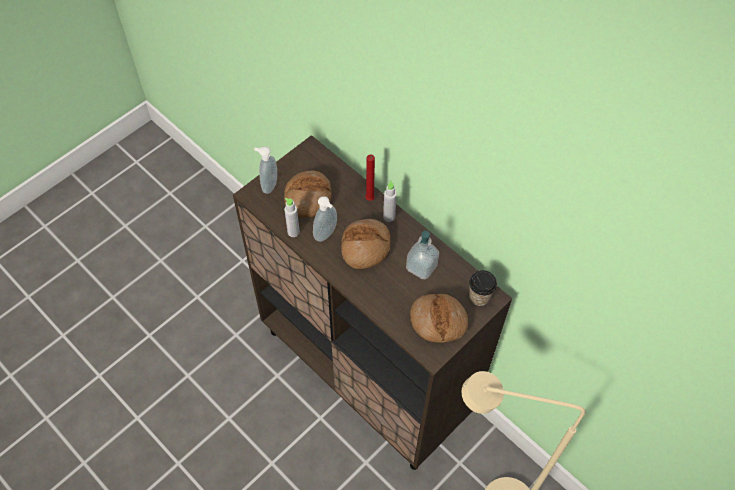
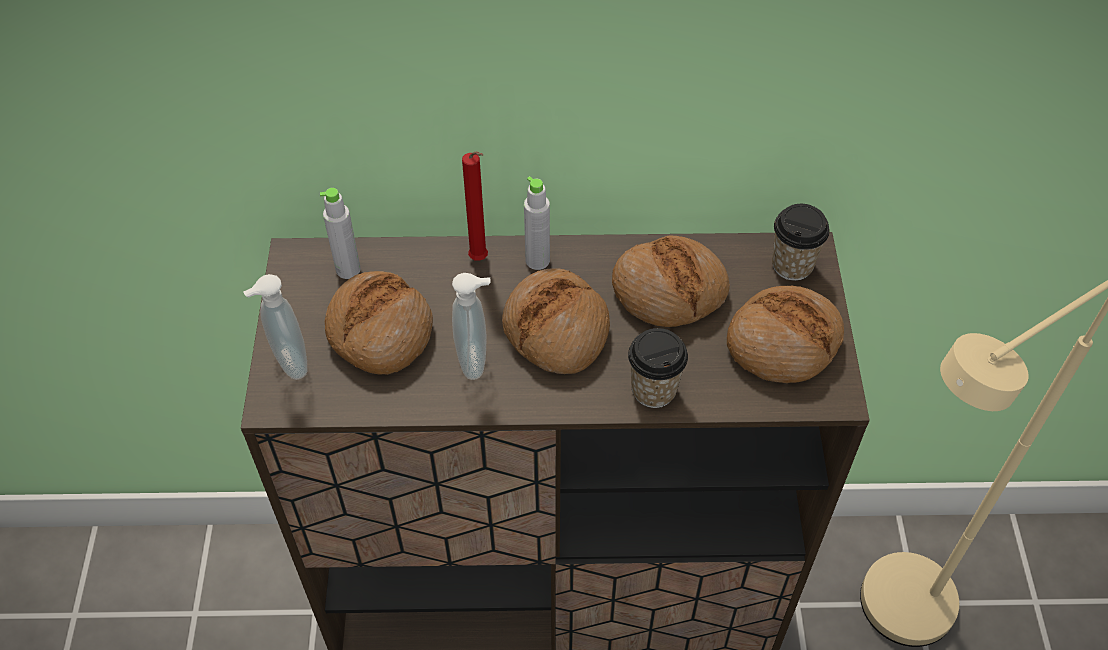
camera: 45 degrees left, 5 degrees down
(293, 232) = (417, 400): grey bottle -> grey bottle (348, 269)
(372, 296) = (653, 390): none -> cup
(421, 267) = (669, 291): soap dispenser -> bread

